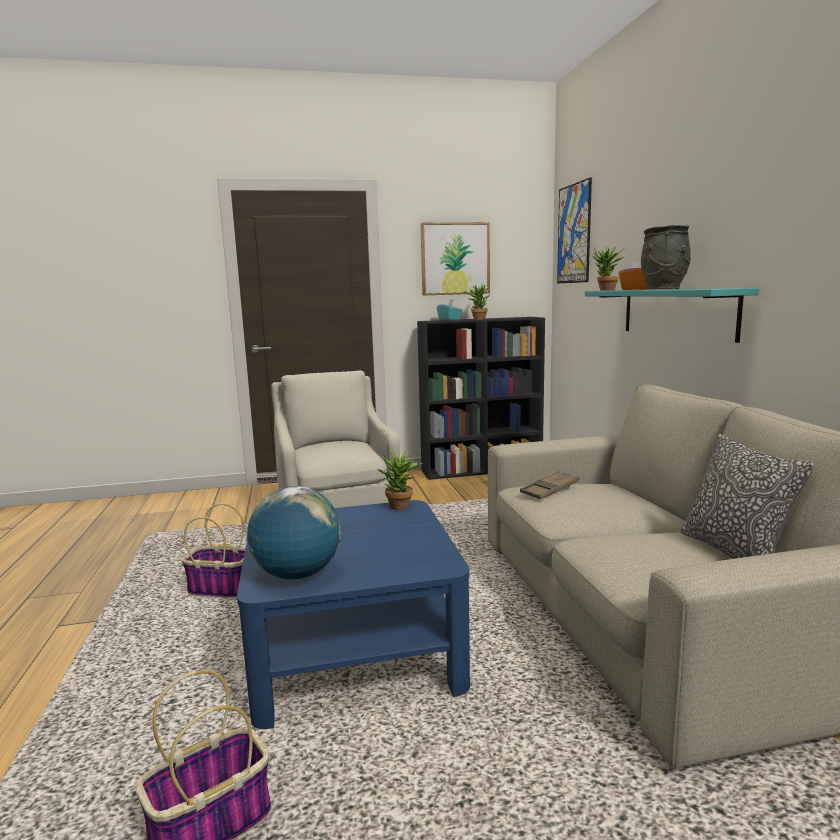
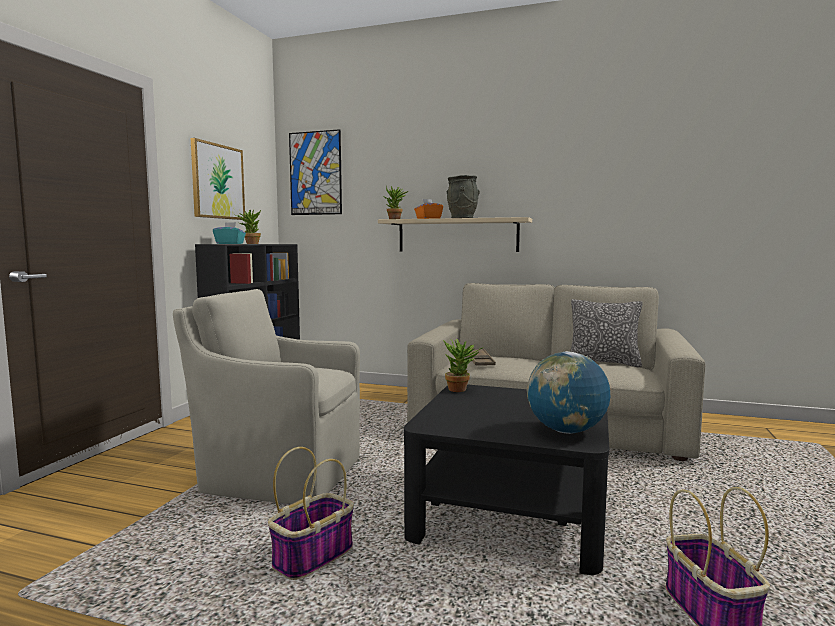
camera: 60 degrees left, 5 degrees down
(355, 649) = (512, 512): blue coffee table -> black coffee table
(676, 312) = (457, 235): turquoise shelf -> beige shelf

